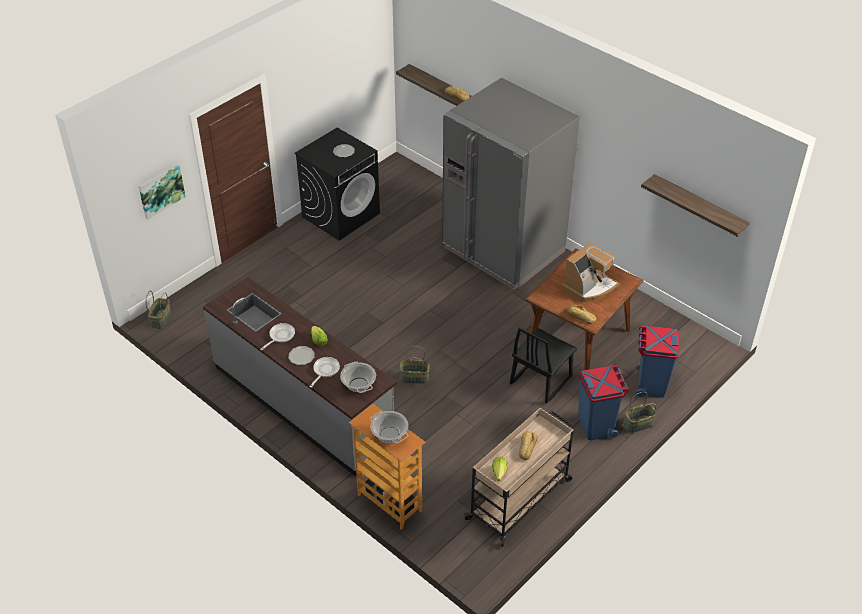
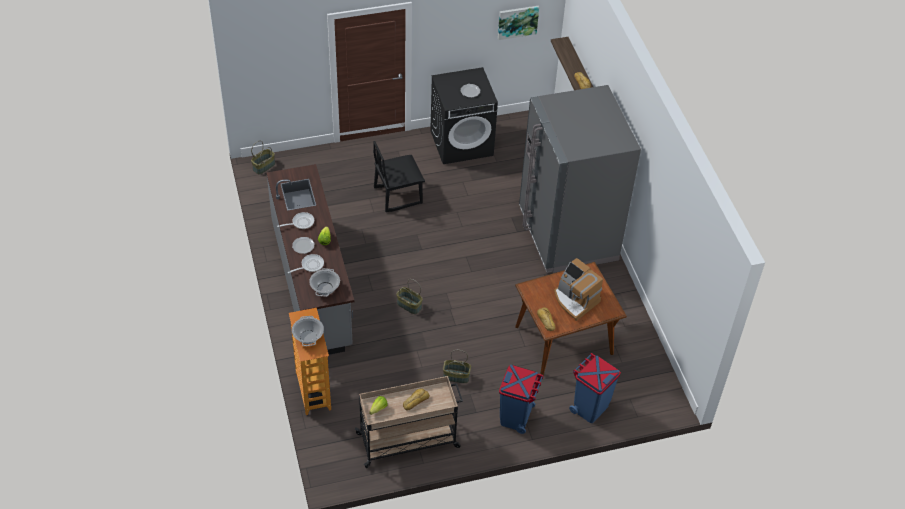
camera: 30 degrees right, 5 degrees up
(161, 190) = (289, 66): picture -> picture (517, 21)
(540, 380) = (504, 357): black chair -> black chair (398, 195)
(589, 287) = (575, 300): coffee machine -> coffee machine turned 60 degrees clockwise
(638, 424) = (551, 434): basket -> basket (456, 376)
(699, 206) = (691, 275): shelf -> none

